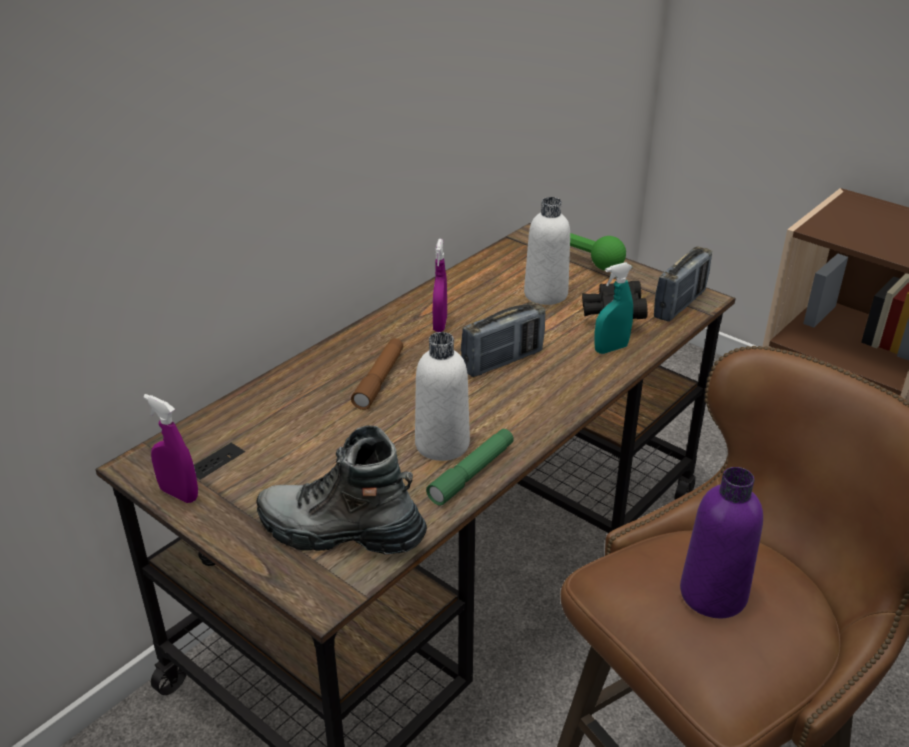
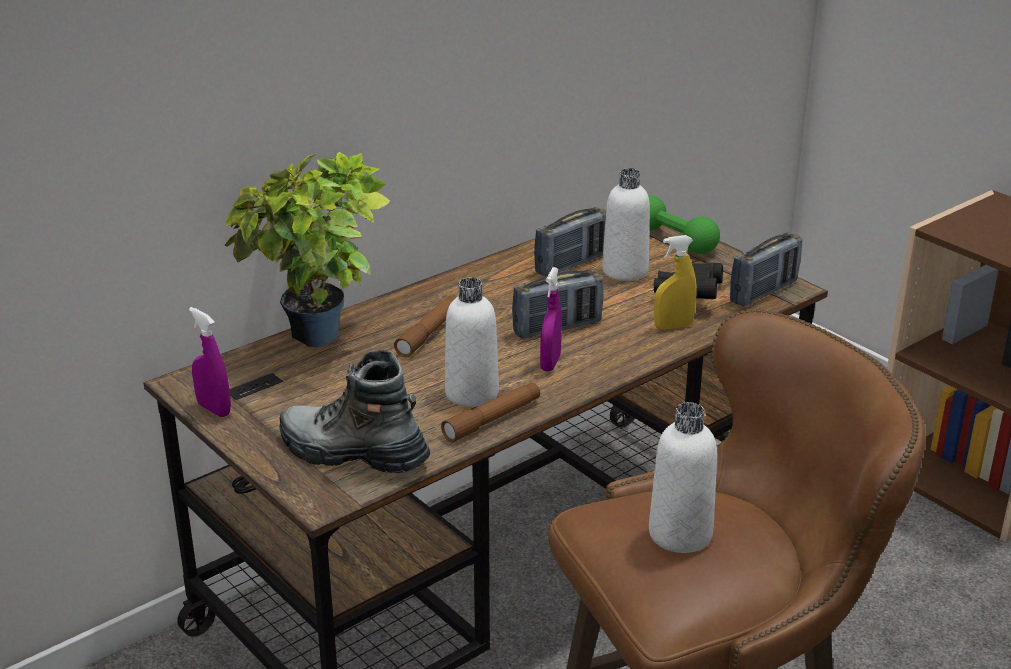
camera: 10 degrees right, 5 degrees down
(271, 403) = (318, 343): none -> potted plant
(440, 324) = (505, 289): purple spray bottle -> purple spray bottle (550, 363)
(472, 473) = (492, 419): green flashlight -> brown flashlight
(493, 292) = (571, 264): none -> radio
(611, 349) = (673, 326): turquoise spray bottle -> yellow spray bottle
(713, 594) = (680, 534): purple bottle -> white bottle

